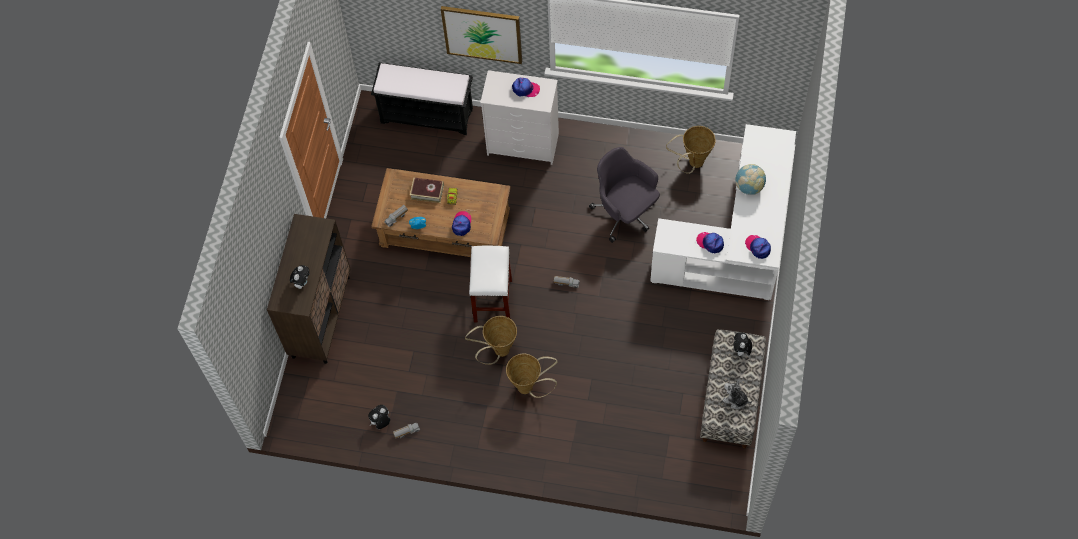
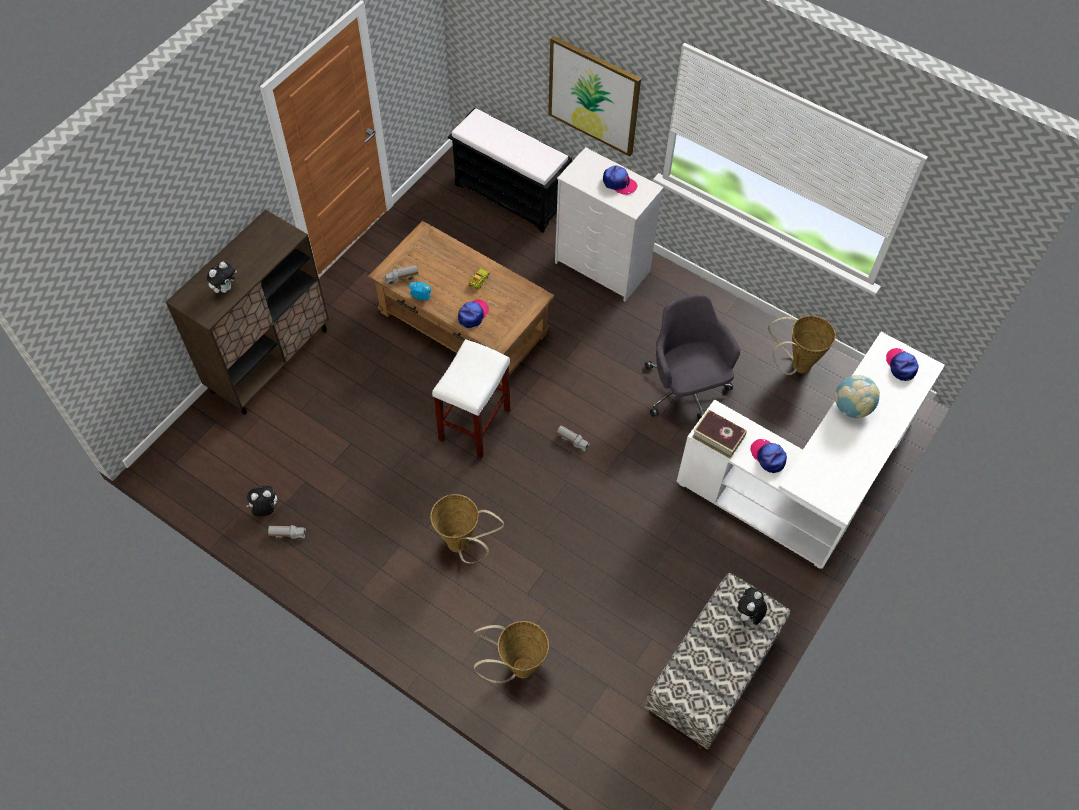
camera: 20 degrees right, 5 degrees down
(427, 192) = (453, 264): book -> book (718, 437)
(498, 351) = (448, 486): basket -> basket (516, 668)
(735, 399) = (710, 677): plush toy -> none
(758, 247) = (829, 487): cap -> cap (901, 365)

